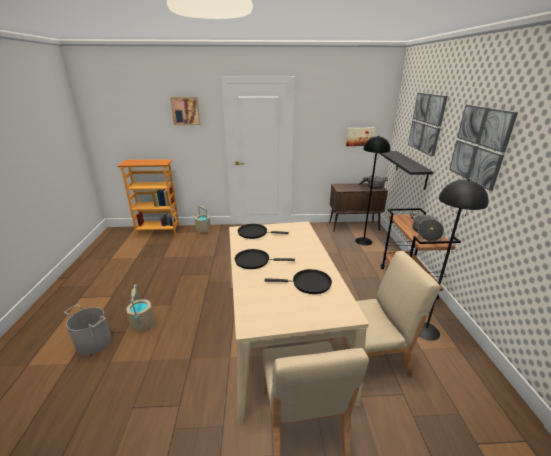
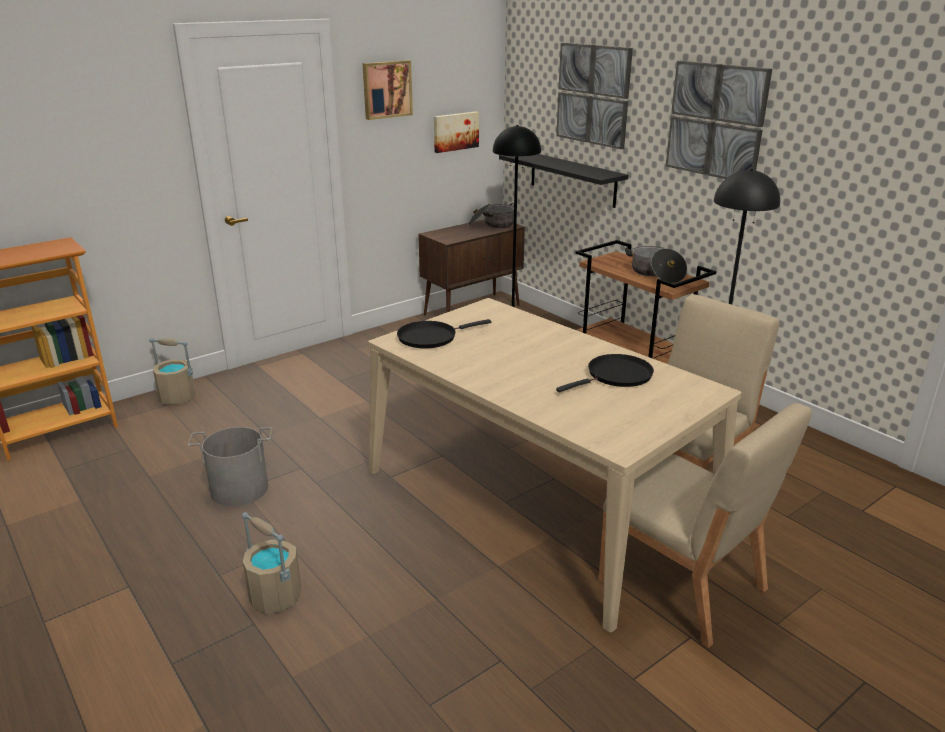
camera: 35 degrees left, 0 degrees up
(94, 342) = (210, 669): grey bucket -> grey bucket (239, 488)
(186, 111) = (94, 111): picture -> picture (386, 89)
(255, 261) = (497, 374): black frying pan -> none

